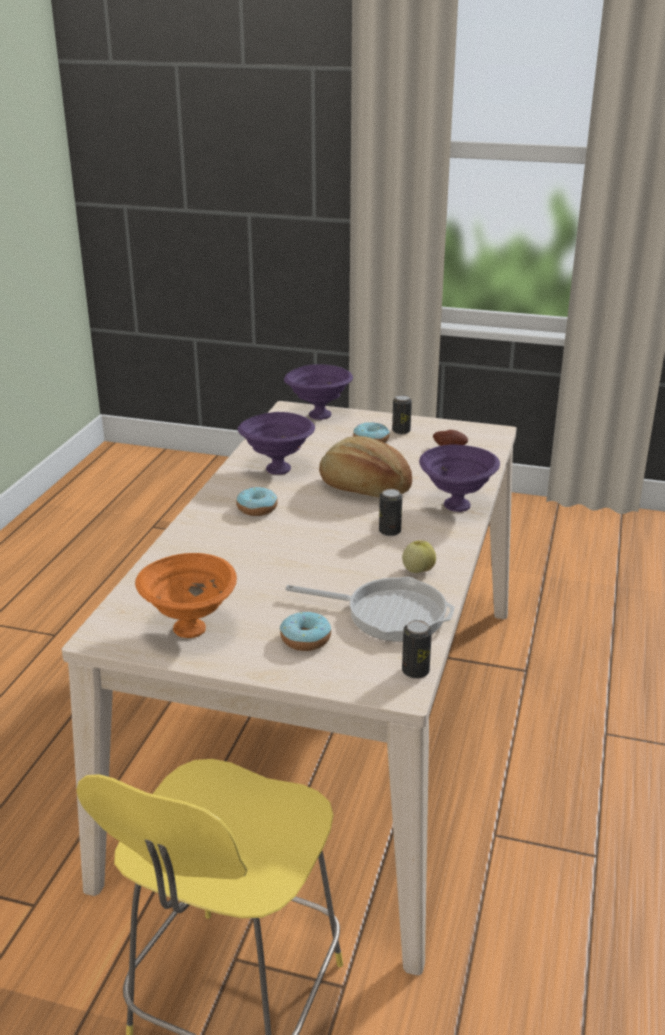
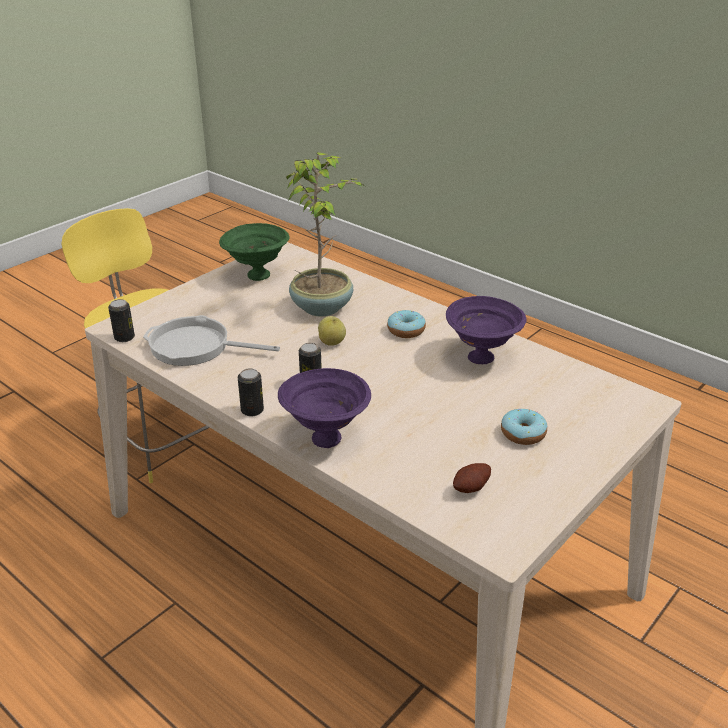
camera: 115 degrees right, 5 degrees up
(191, 630) = (256, 276): orange bowl -> green bowl
(241, 563) = (322, 306): none -> potted plant
(305, 639) = (203, 309): donut -> none
(318, 415) = (618, 417): purple bowl -> none
(364, 487) = (407, 395): bread -> none
(389, 614) = (195, 347): frying pan -> frying pan turned 60 degrees clockwise
(401, 431) = (541, 466): can -> can (252, 410)
(418, 570) = (237, 377): apple -> apple (332, 342)

